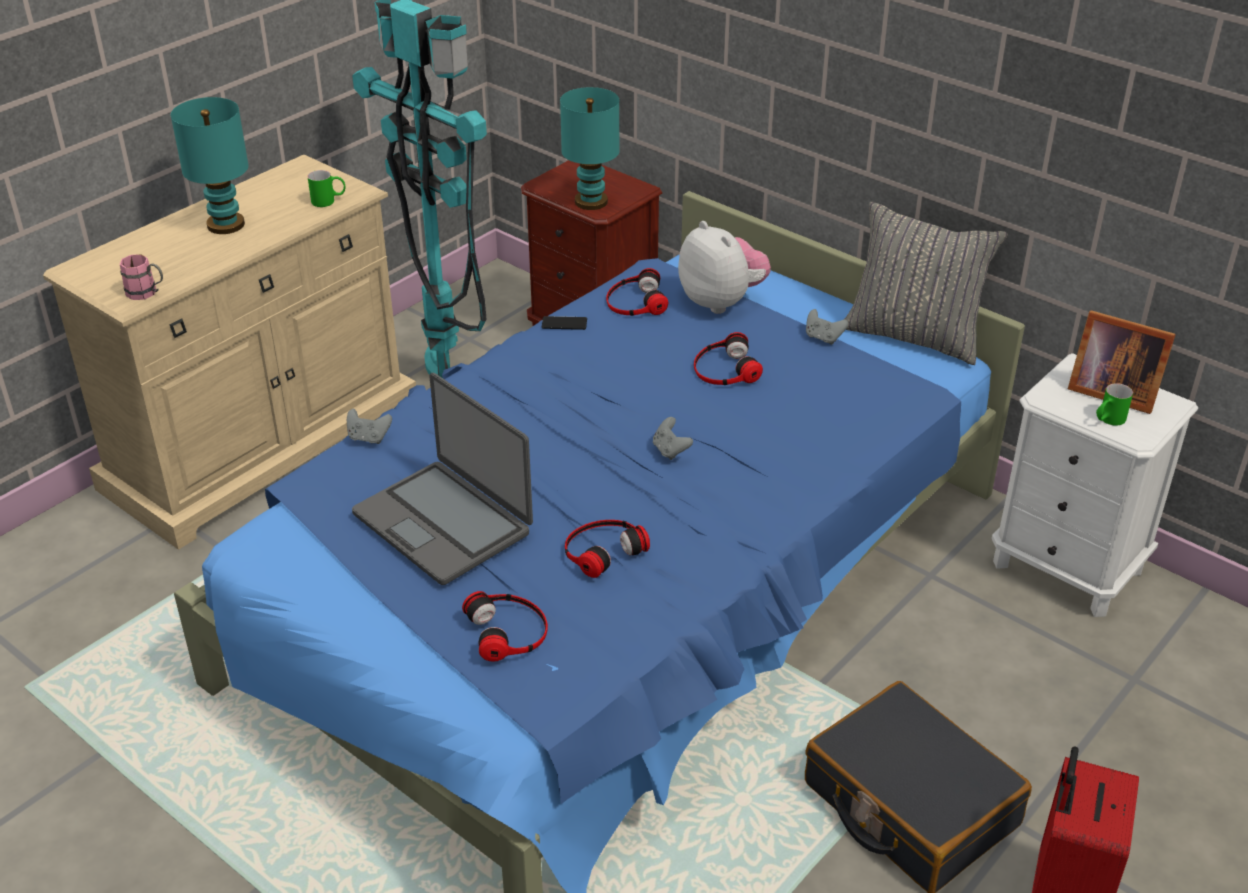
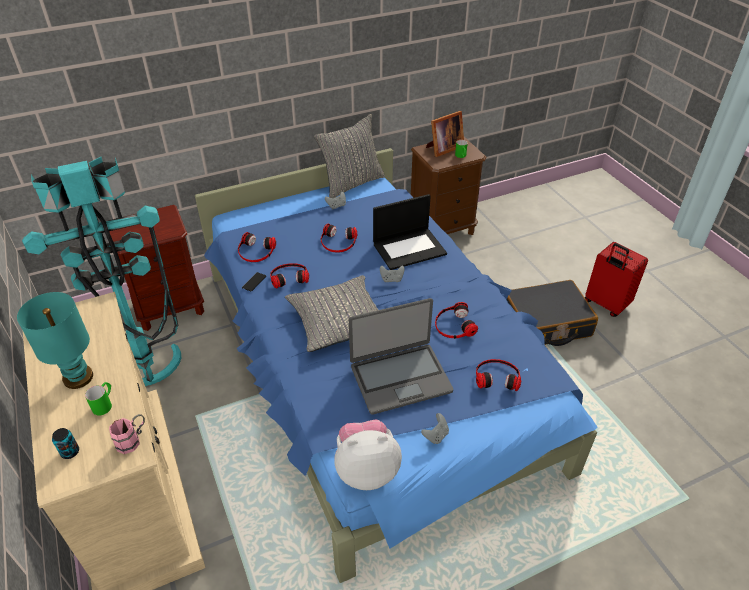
camera: 65 degrees left, 5 degrees up
(116, 262) = (70, 452): none -> can
(329, 201) = (100, 319): green mug -> green mug (104, 403)
(368, 438) = (302, 390): grey game controller -> grey game controller (436, 435)
(534, 427) = (338, 320): none -> grey pillow
(591, 202) = (163, 231): turquoise table lamp -> none
(599, 350) = (289, 277): none -> headphones
(721, 302) = (281, 224): plush toy -> plush toy (366, 470)
(773, 448) = (409, 248): none -> laptop
(1067, 567) = (442, 229): white nightstand -> brown nightstand

